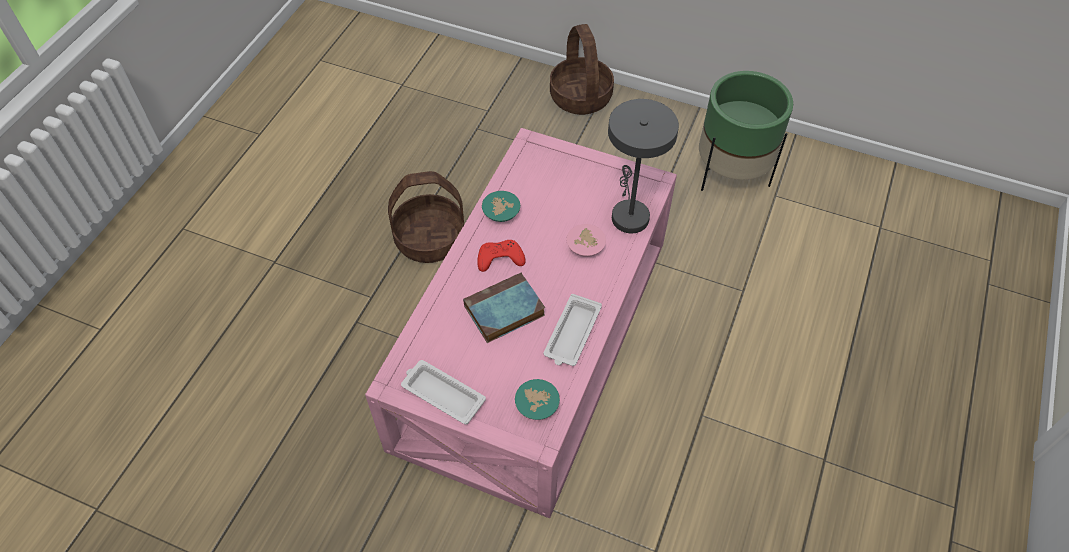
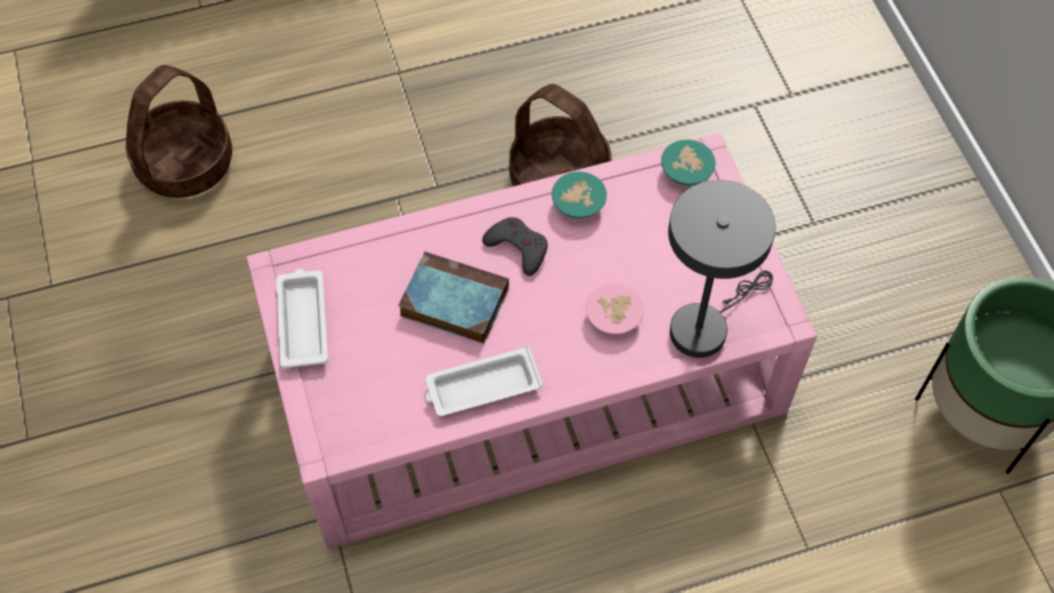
camera: 50 degrees right, 5 degrees up
(500, 258) = (518, 247): red game controller -> grey game controller
(535, 404) = (364, 414): turquoise bowl -> turquoise bowl (686, 169)
(580, 96) = (918, 167): basket -> basket (185, 162)

